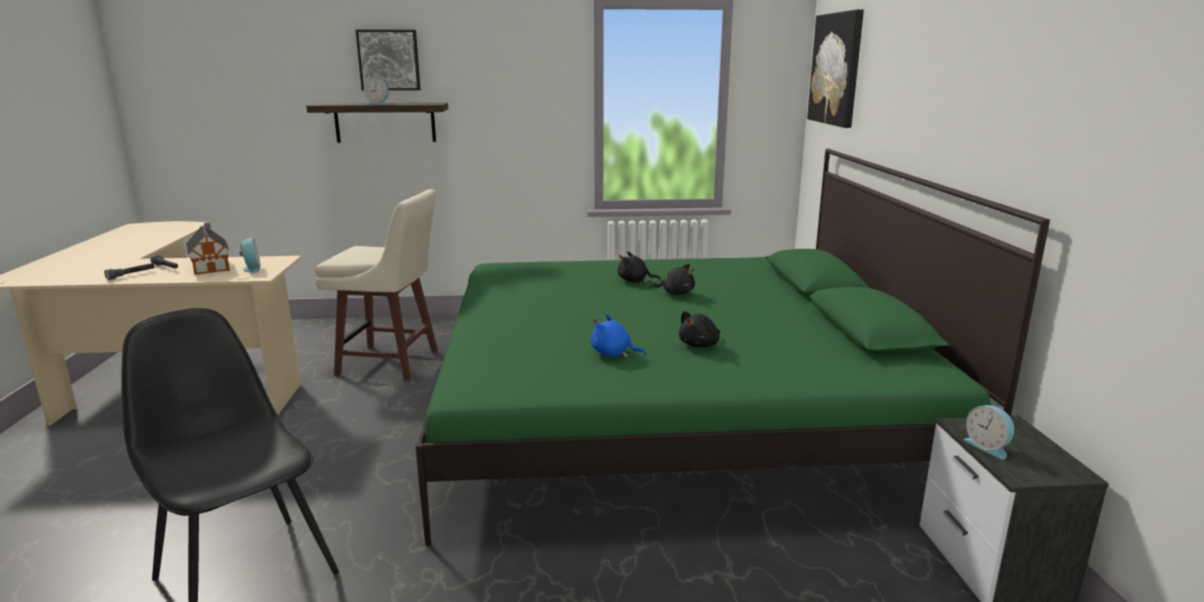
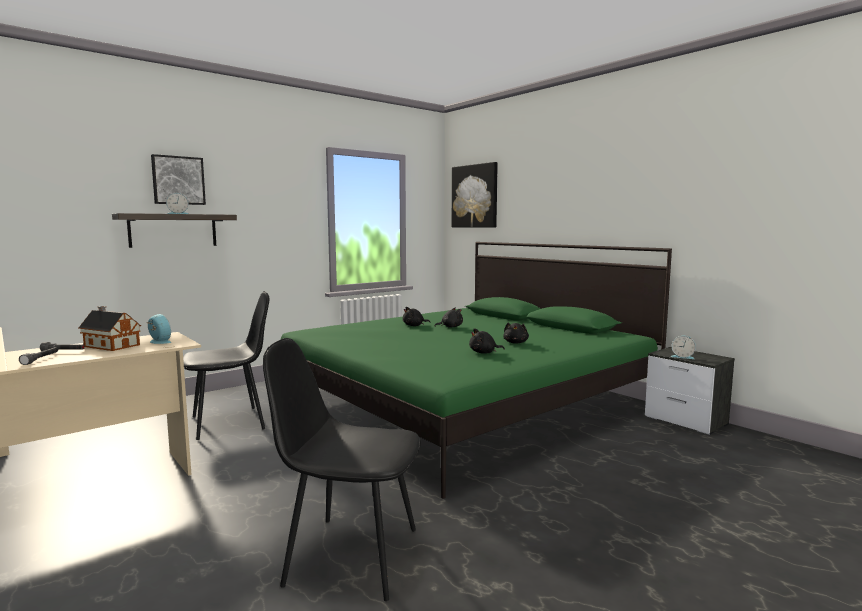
camera: 35 degrees left, 10 degrees down
(391, 363) = (230, 422): beige stool -> black chair
(613, 354) = (484, 353): blue plush toy -> black plush toy

